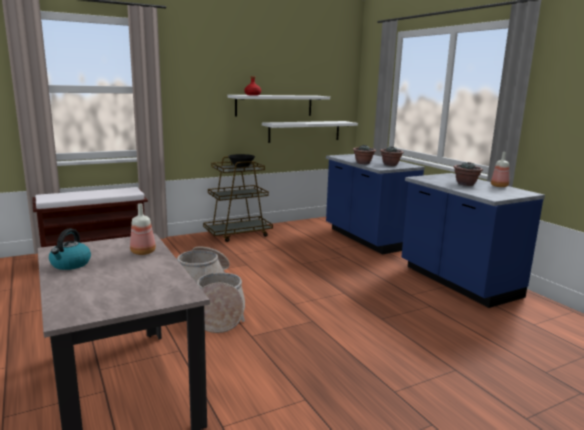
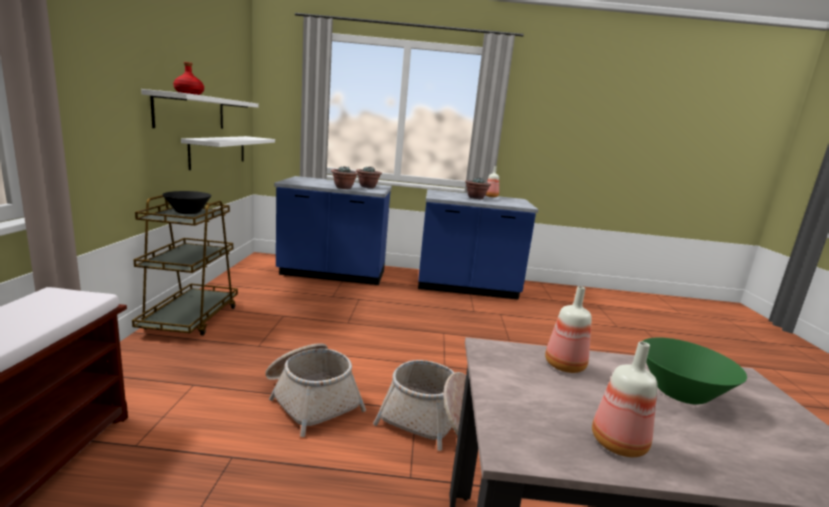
camera: 60 degrees left, 0 degrees up
(70, 264) = (617, 442): kettle -> bottle
(137, 277) = (680, 393): none -> green bowl

